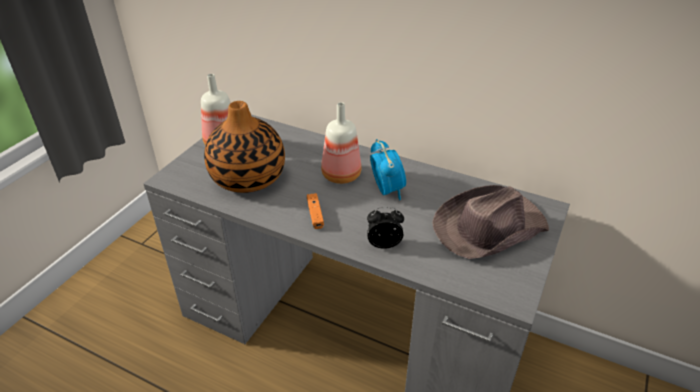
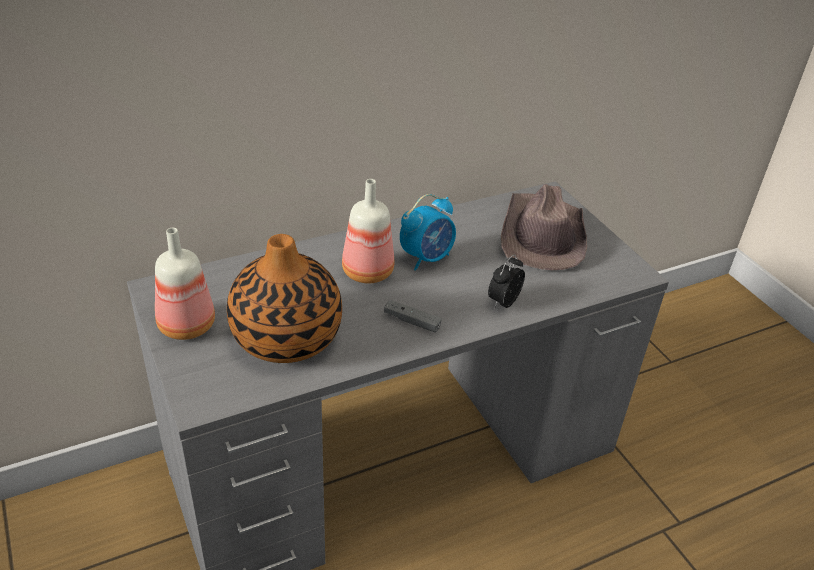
camera: 55 degrees left, 0 degrees up
(315, 214) = (412, 321): orange game controller -> grey game controller
(387, 190) = (427, 258): alarm clock -> alarm clock turned 120 degrees clockwise

